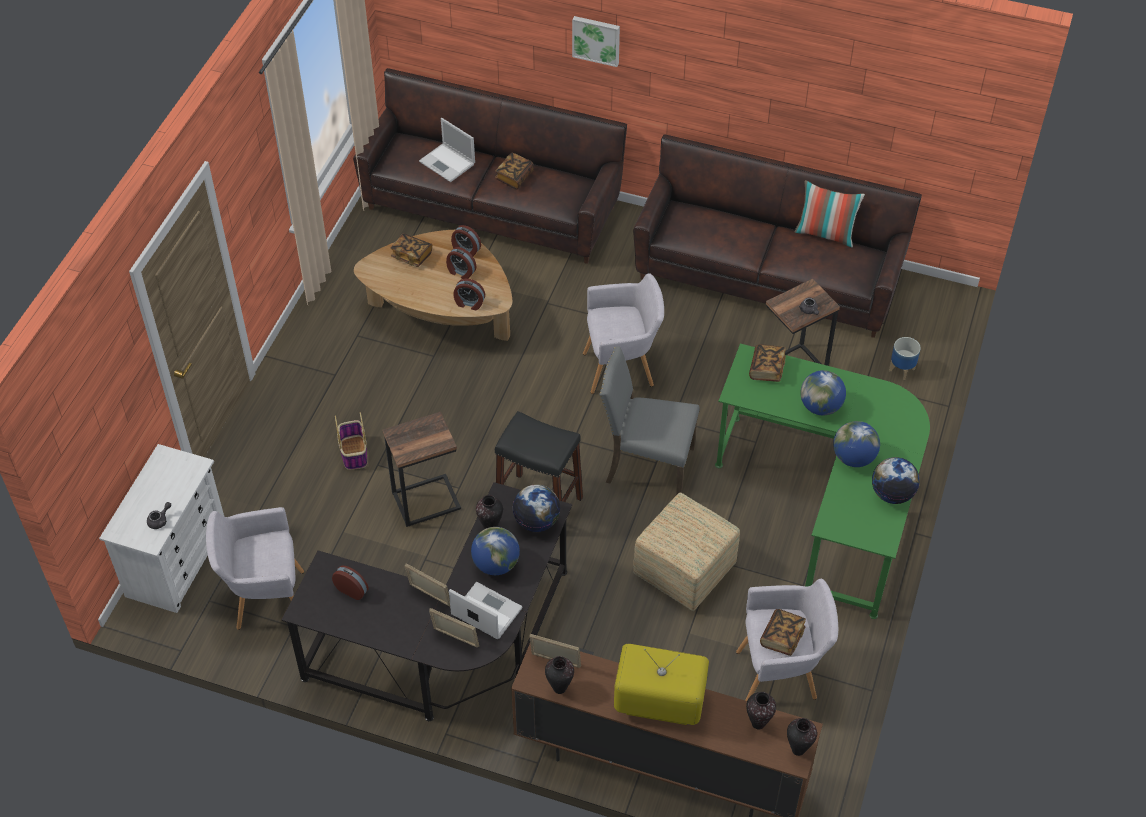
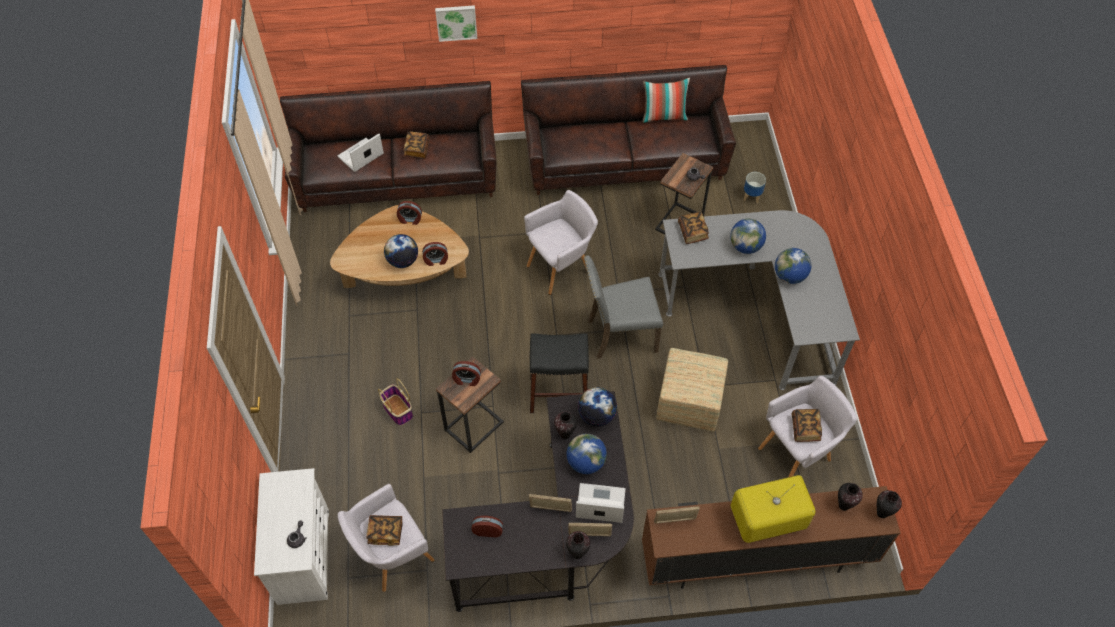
camera: 25 degrees left, 5 degrees up
(412, 256) = (370, 239): book -> book (385, 533)
(448, 163) = (360, 156): laptop -> laptop turned 120 degrees clockwise
(461, 272) = (416, 238): alarm clock -> alarm clock (467, 380)
(559, 688) = (689, 541): vase -> vase (577, 554)
(828, 501) = (757, 311): green desk -> grey desk
(892, 494) = (830, 292): globe -> globe (403, 261)

